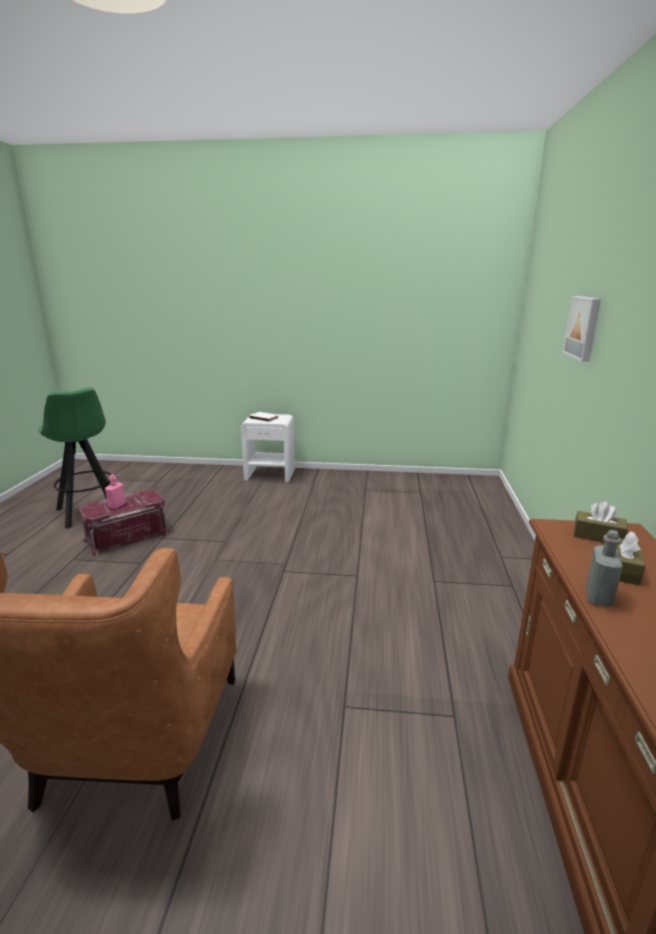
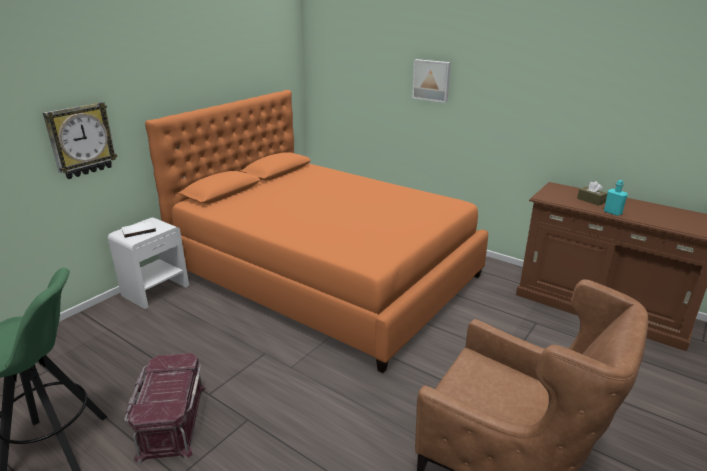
camera: 60 degrees left, 5 degrees up
(117, 505) = (164, 391): pink bottle -> none
(246, 334) = (81, 140): none -> wall clock
(377, 527) = (325, 273): none -> orange bed
(598, 536) = (558, 193): brown tissue box -> none
(598, 597) = (612, 212): grey bottle -> turquoise bottle

